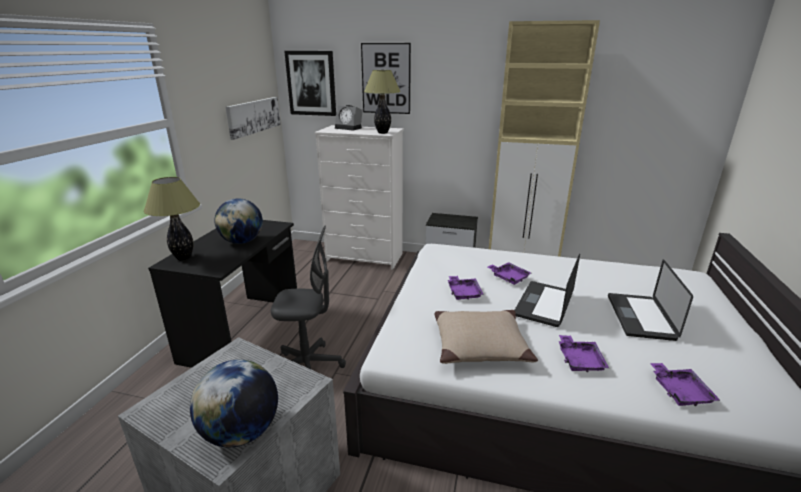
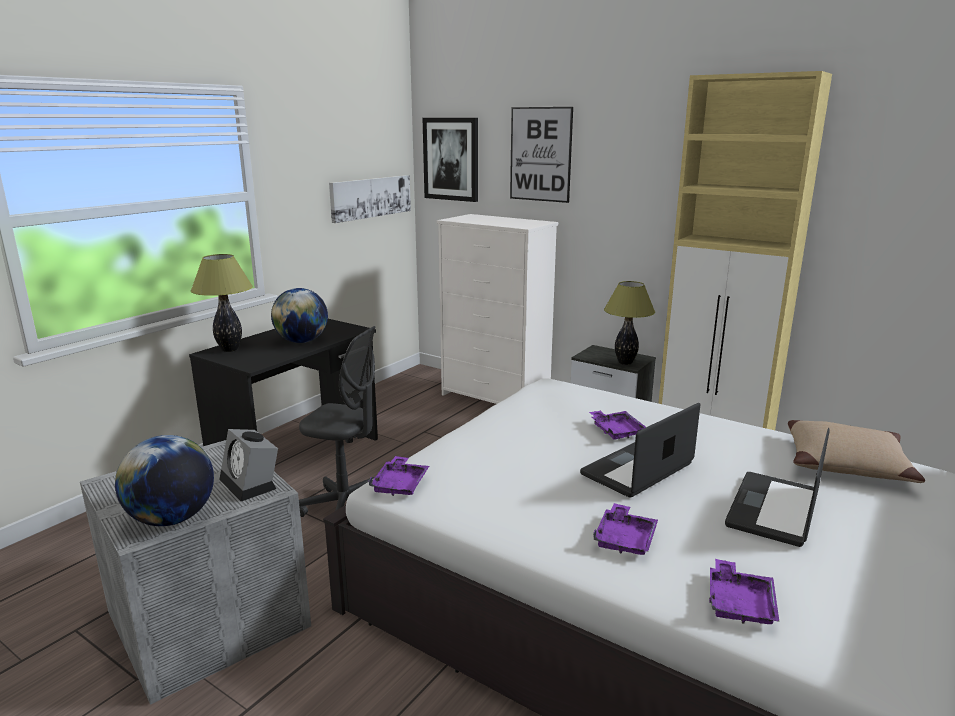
camera: 20 degrees right, 5 degrees down
(349, 128) = (487, 218): alarm clock -> alarm clock (251, 484)
(383, 133) = (521, 225): table lamp -> table lamp (625, 362)
(463, 292) = (538, 439): purple tray -> purple tray (400, 484)
(480, 345) = (505, 497): beige pillow -> beige pillow (846, 463)

